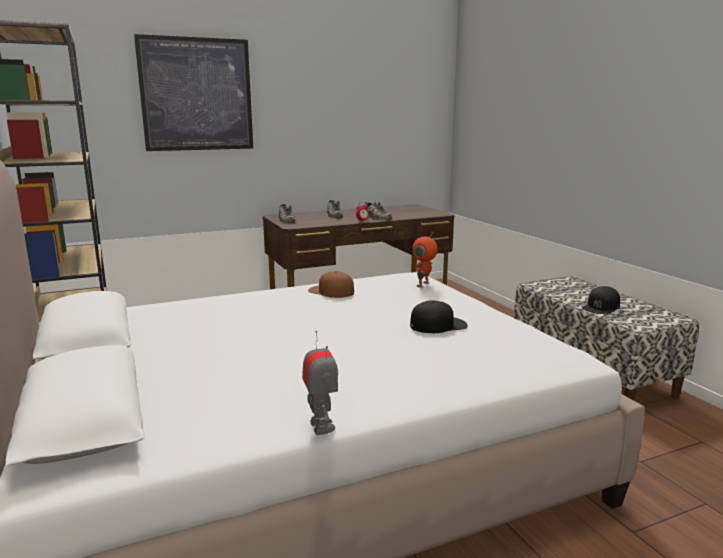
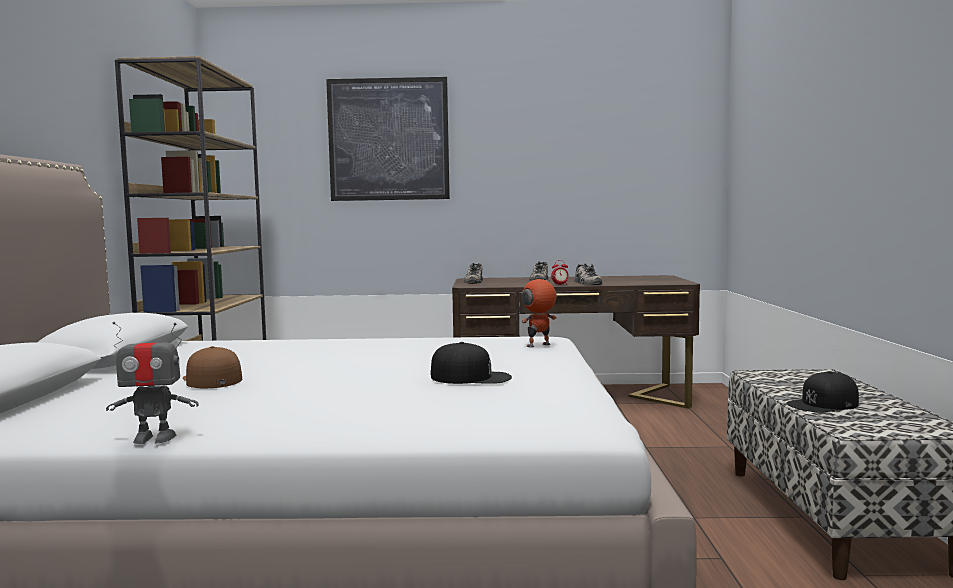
camera: 25 degrees right, 10 degrees down
(321, 426) = (154, 438): toy robot -> toy robot turned 75 degrees clockwise
(331, 291) = (416, 343): brown cap -> brown cap (211, 379)

